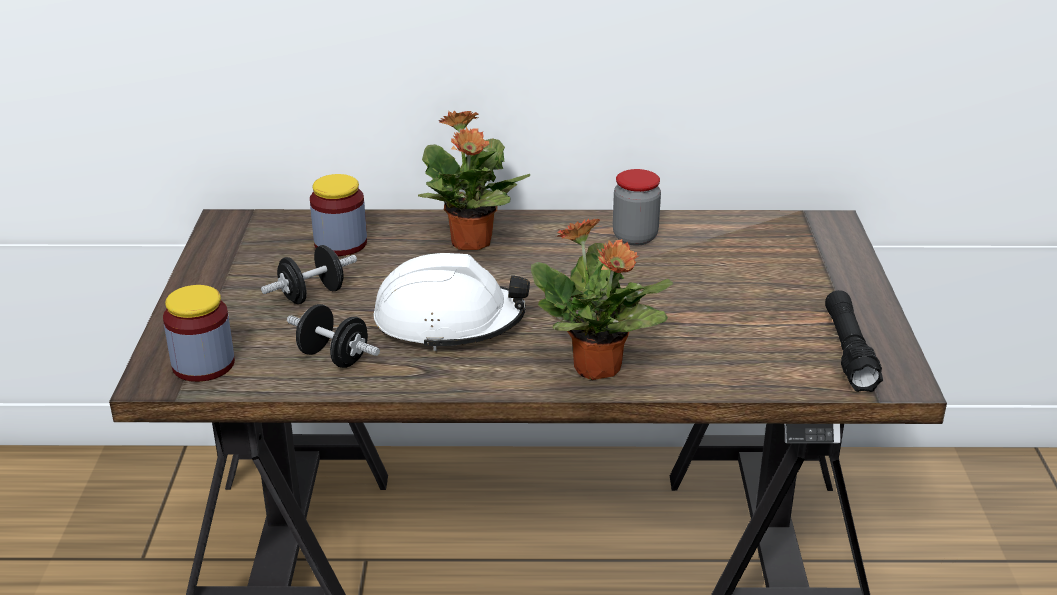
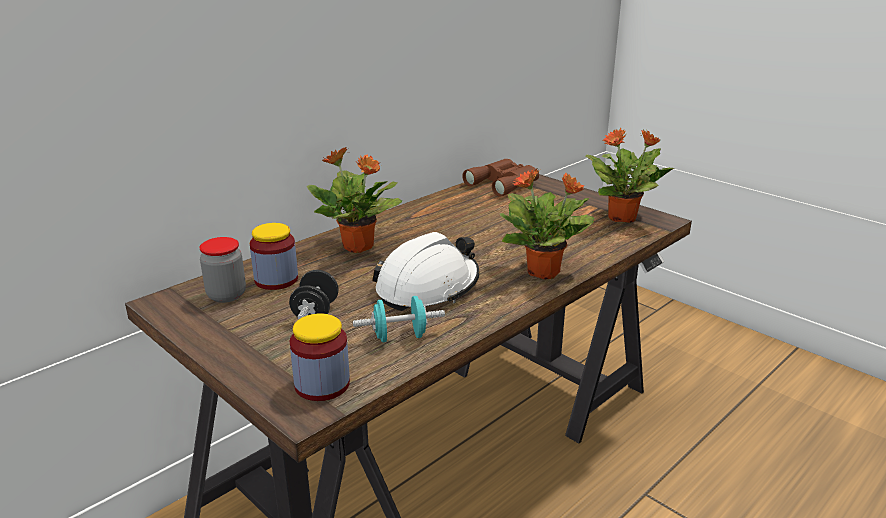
camera: 45 degrees left, 5 degrees down
(333, 357) = (399, 337): black dumbbell -> turquoise dumbbell
(635, 237) = (440, 211): jar -> jar (226, 295)
(791, 232) = (504, 183): none -> brown binoculars
(848, 351) = (623, 218): black flashlight -> potted plant

